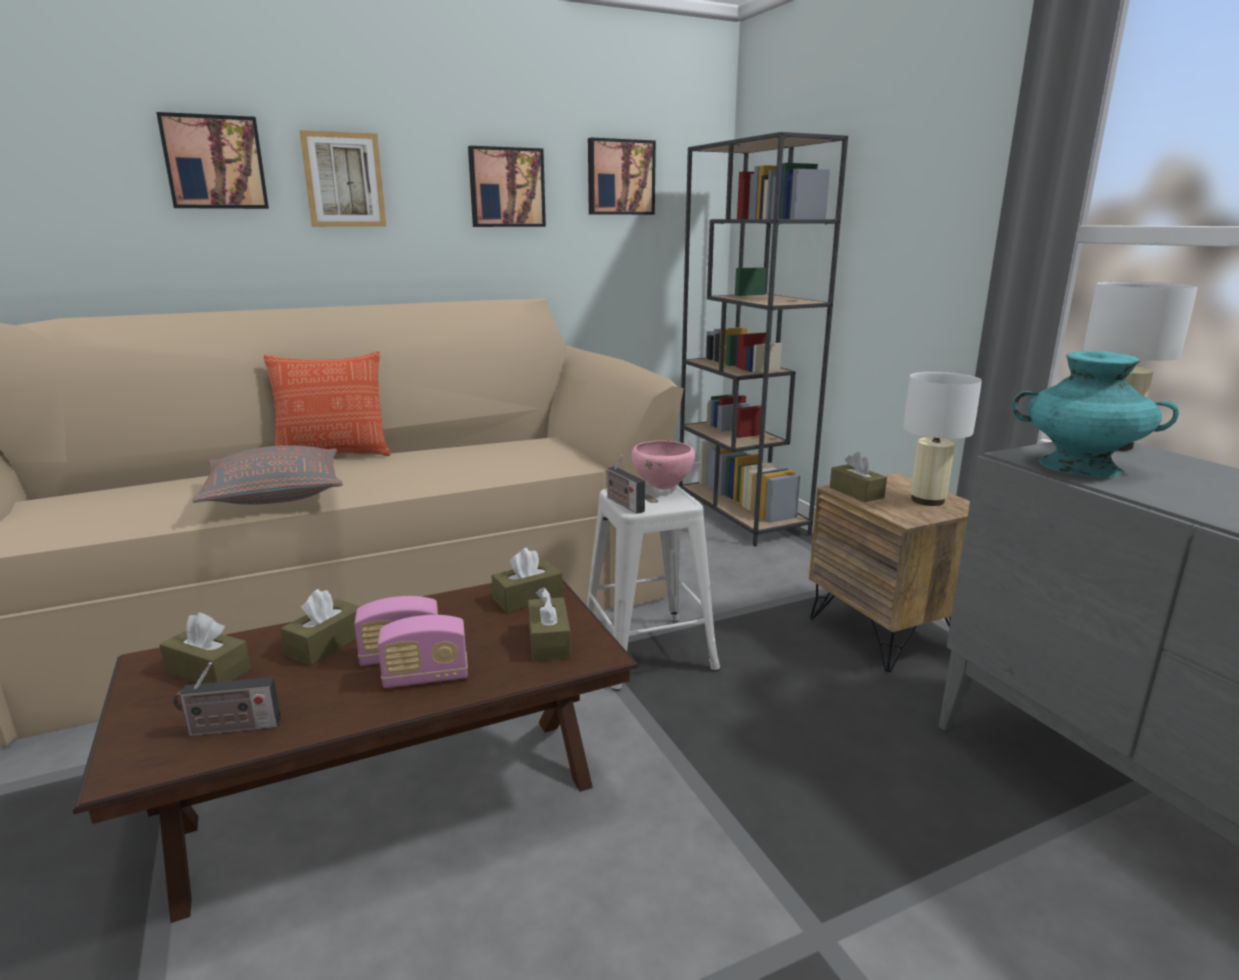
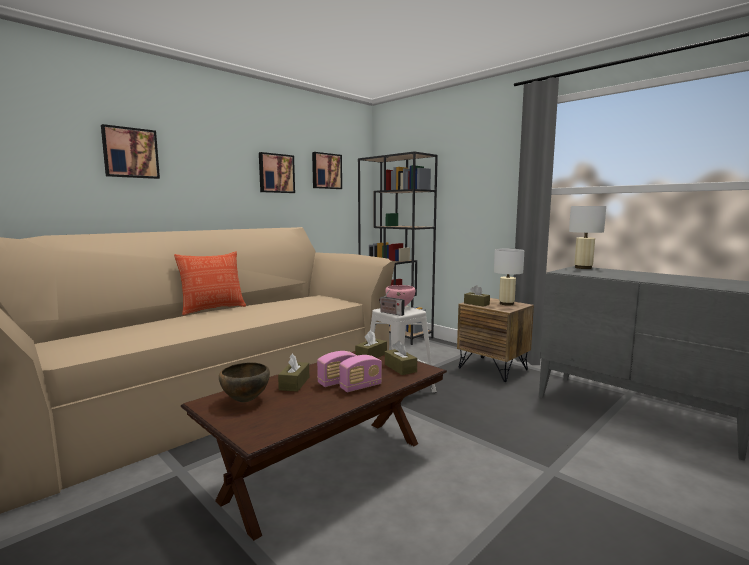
camera: 20 degrees left, 10 degrees down
(208, 670) = (245, 401): brown tissue box -> brown bowl
(230, 728) = (289, 417): radio -> none
(276, 495) = (206, 325): grey pillow -> none
(344, 180) = (198, 165): picture -> none
(1080, 466) = (584, 273): turquoise vase -> none

